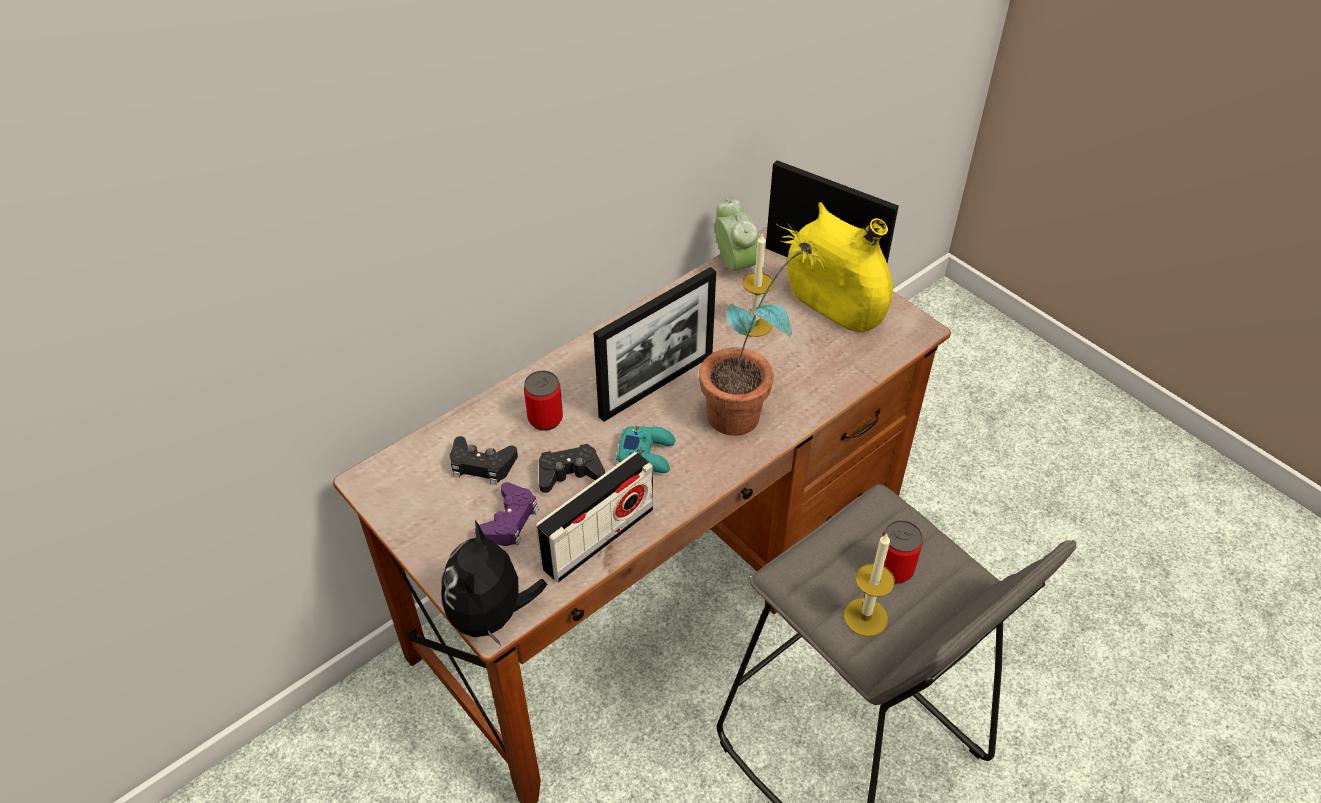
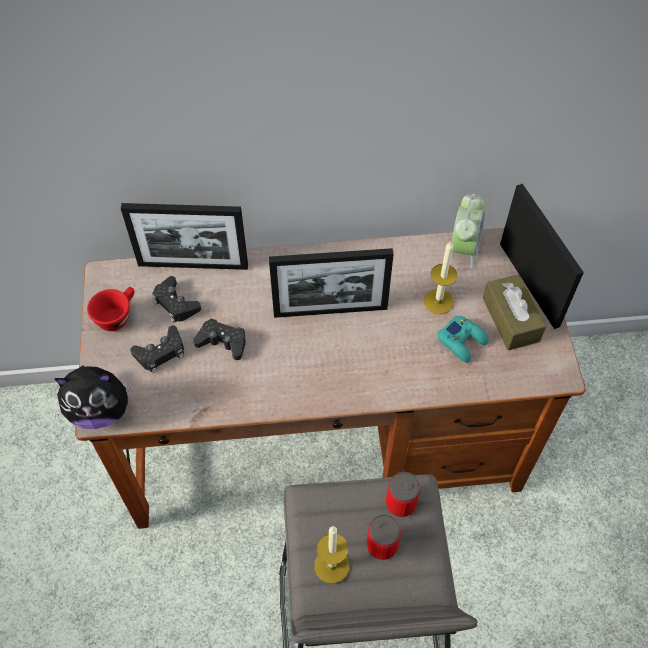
camera: 35 degrees right, 10 degrees up
(422, 512) = (117, 315): none -> red cup
(467, 418) = (193, 265): none -> picture frame
(491, 615) = (101, 410): plush toy -> plush toy turned 135 degrees counterclockwise
(509, 521) = (161, 353): purple game controller -> black game controller
(545, 419) = (239, 293): can -> can (401, 503)
(598, 538) = (203, 399): radio -> none
(647, 454) = (282, 357): turquoise game controller -> turquoise game controller (462, 341)
(750, 413) = (376, 369): potted plant -> none
(834, 306) = (510, 319): yellow vase -> brown tissue box

